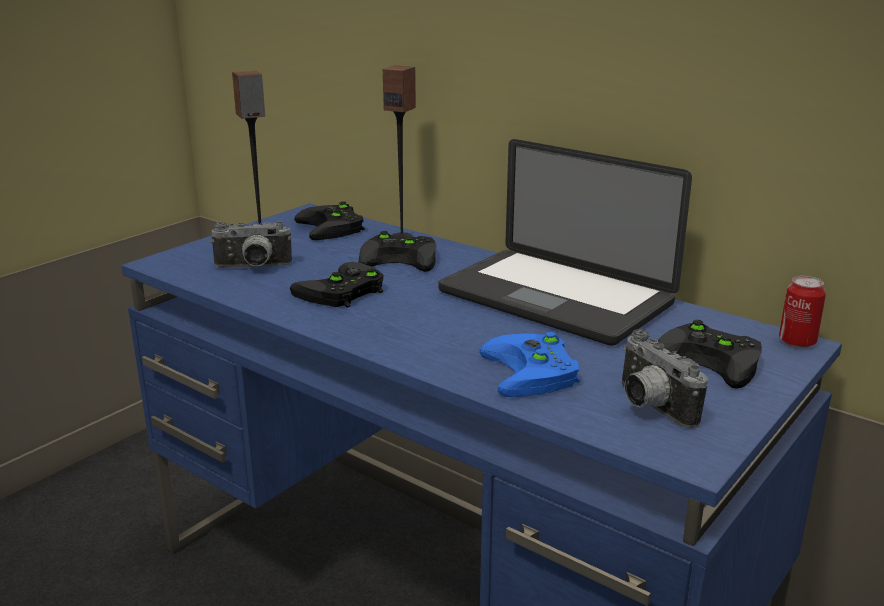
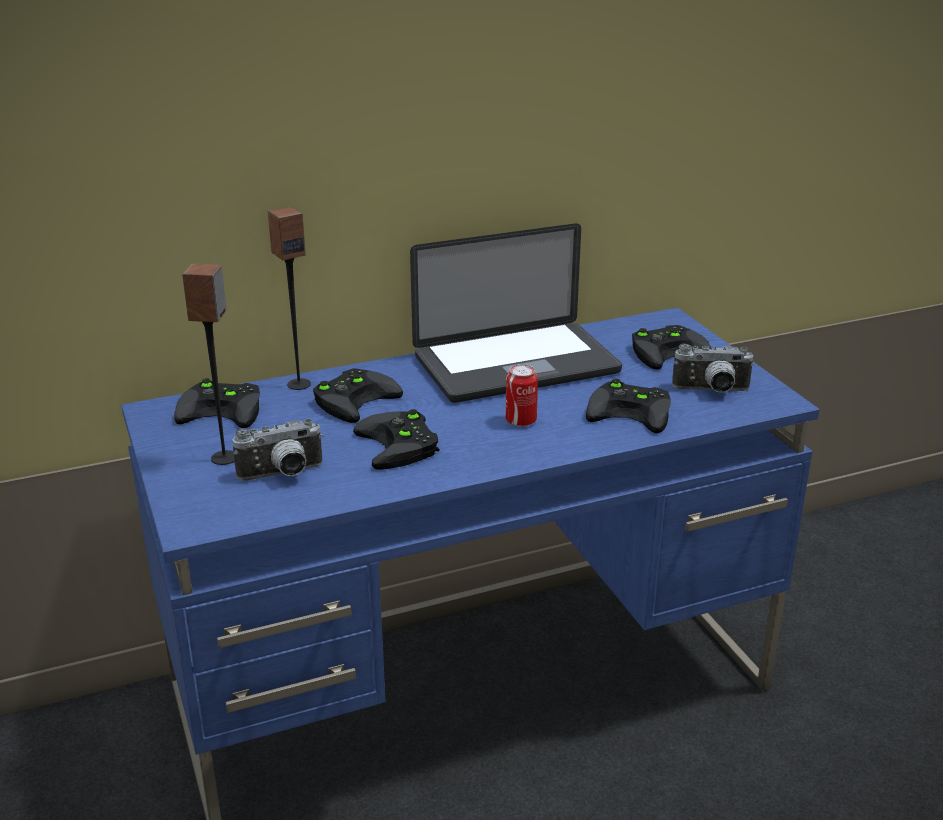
camera: 60 degrees left, 5 degrees up
(253, 268) = (282, 475): camera -> camera turned 45 degrees clockwise
(534, 373) = (633, 411): blue game controller -> black game controller
(797, 342) = (666, 318): can -> can (521, 421)

